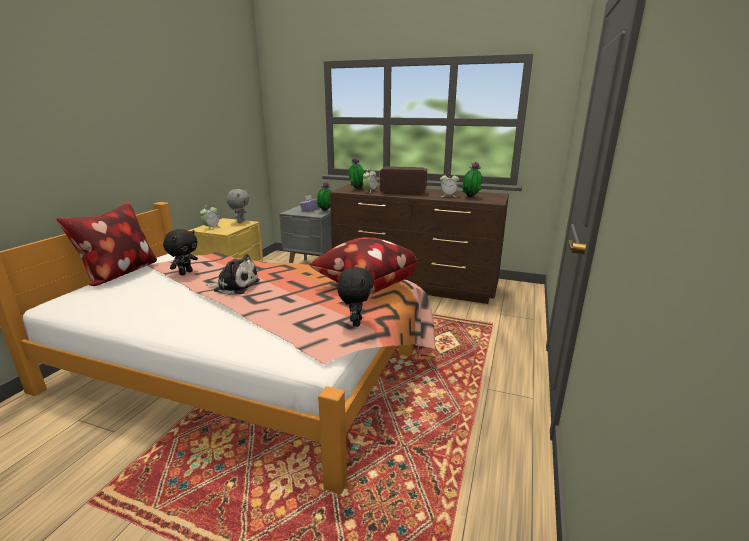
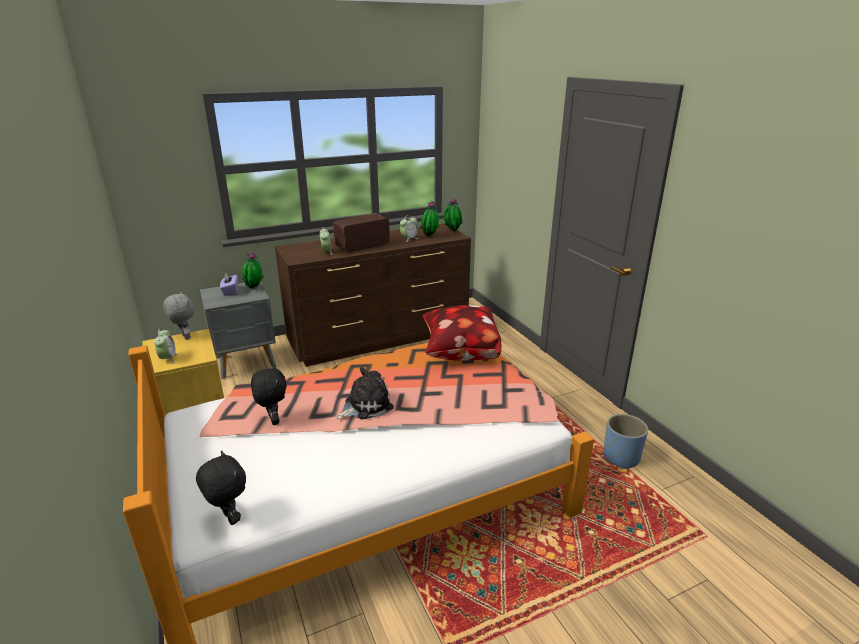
camera: 45 degrees left, 5 degrees up
(119, 274) = (187, 463): pillow -> none
(355, 322) = (516, 384): black plush toy -> black plush toy (229, 518)
(356, 189) = (306, 253): potted plant -> potted plant (452, 231)
(469, 482) = (621, 457): none -> blue planter

